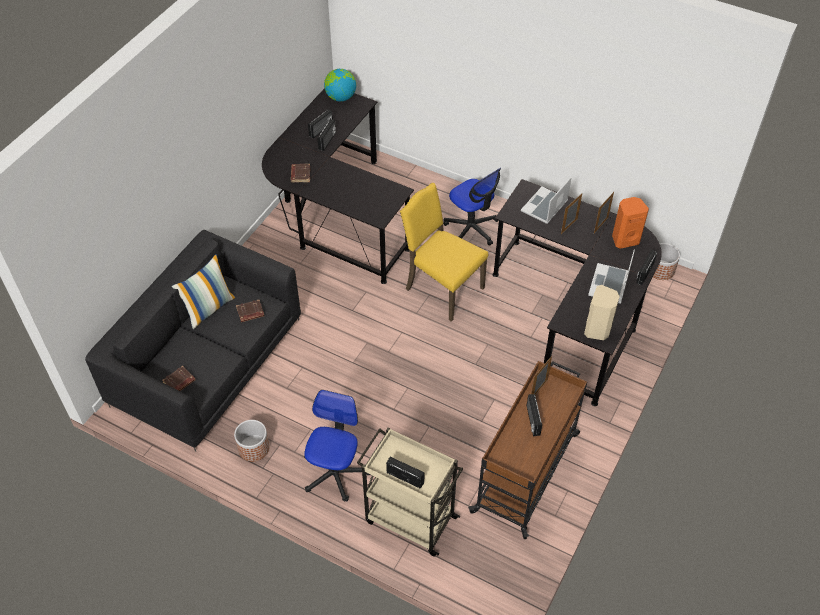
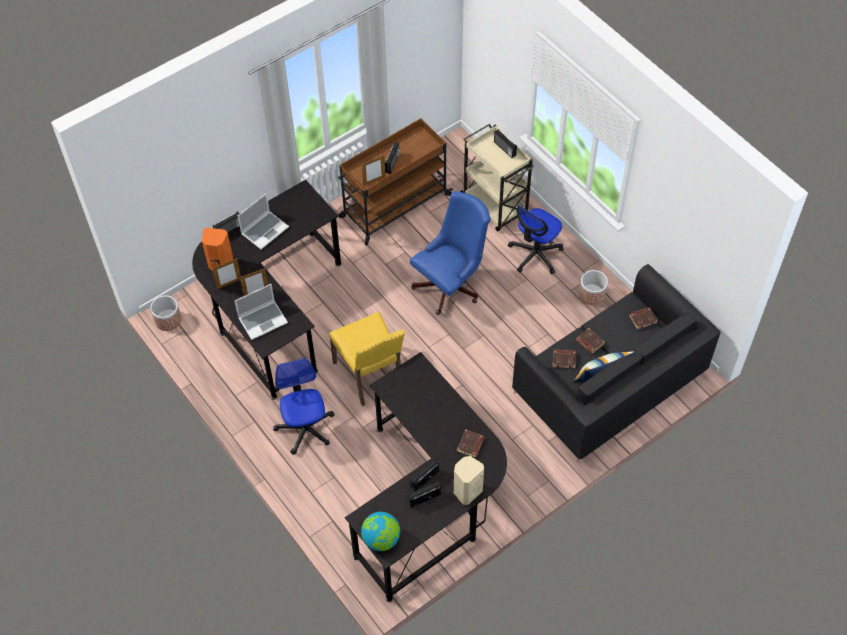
camera: 155 degrees left, 5 degrees up
(230, 339) = (589, 342): none -> brown book
(412, 402) = (451, 285): none -> blue office chair
(598, 330) = (301, 199): beige speaker -> beige speaker (467, 491)

